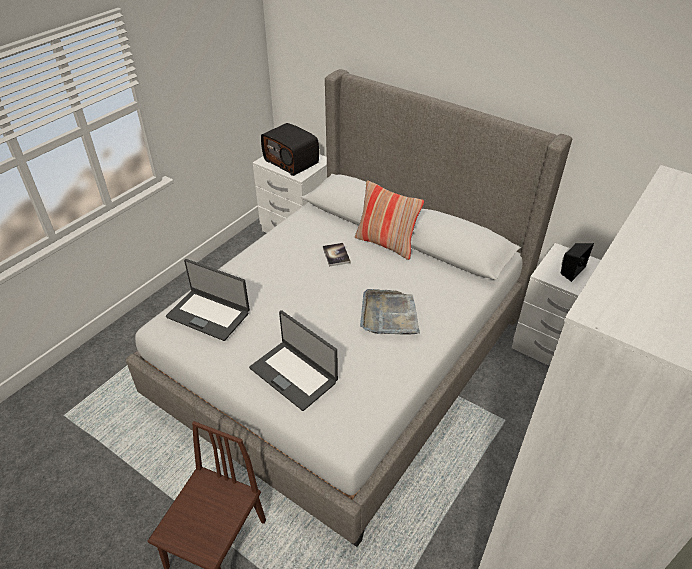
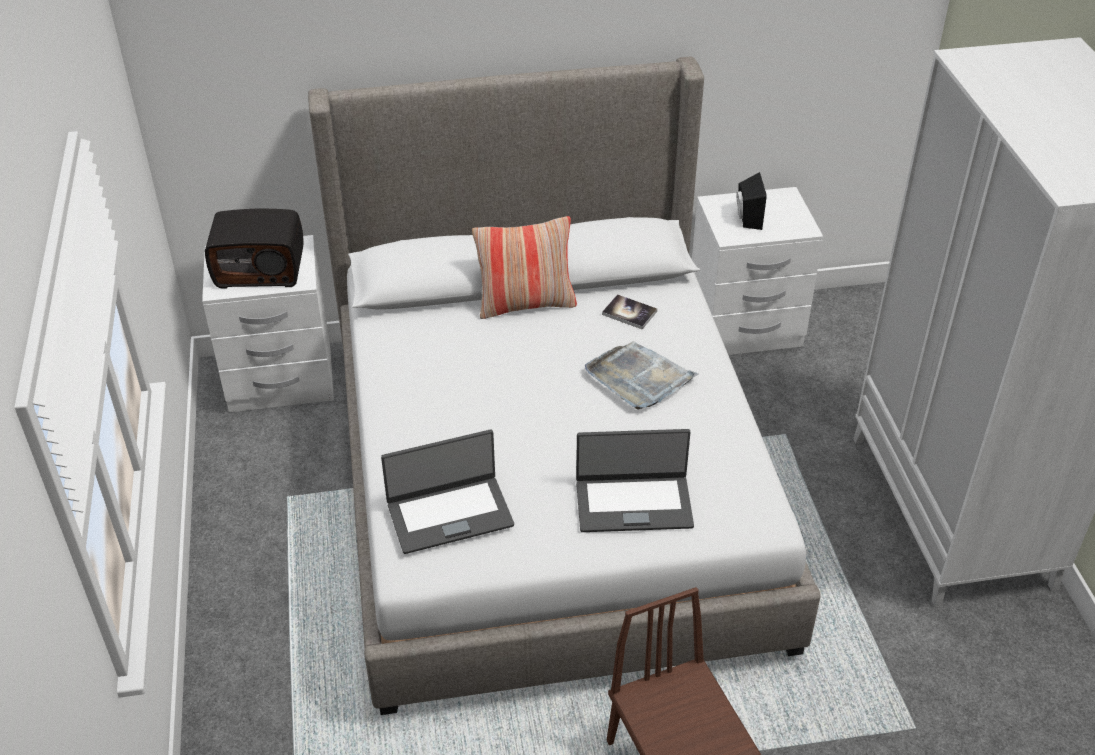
camera: 45 degrees left, 0 degrees up
(336, 255) = (490, 352): book -> book (629, 313)

